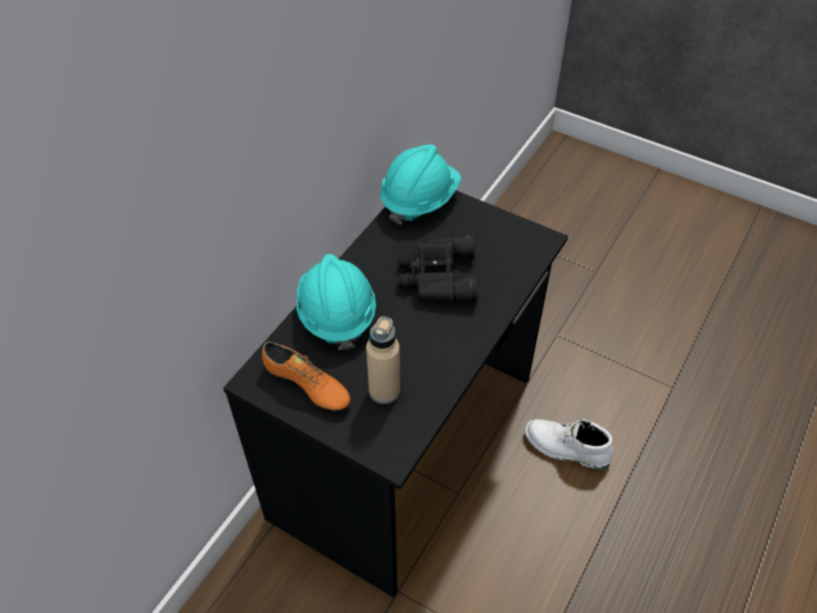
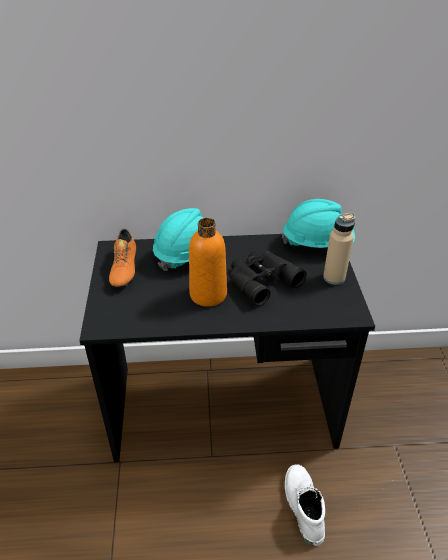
camera: 55 degrees right, 10 degrees down
(384, 391) = (146, 300): beige bottle -> beige bottle (334, 278)
(422, 331) = (208, 294): none -> orange bottle

